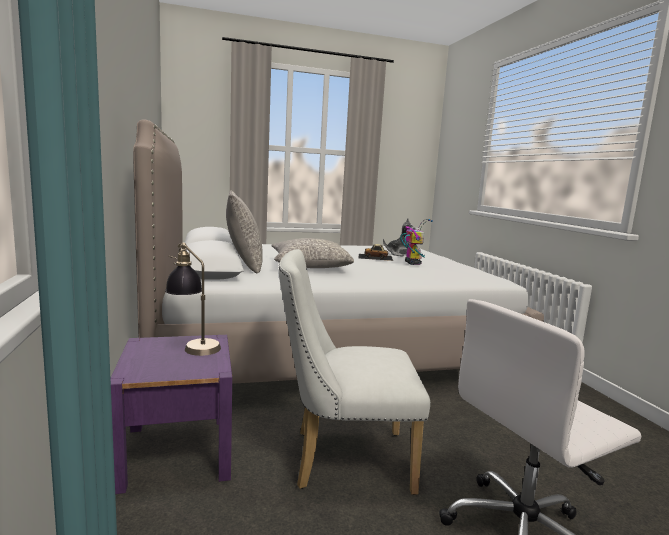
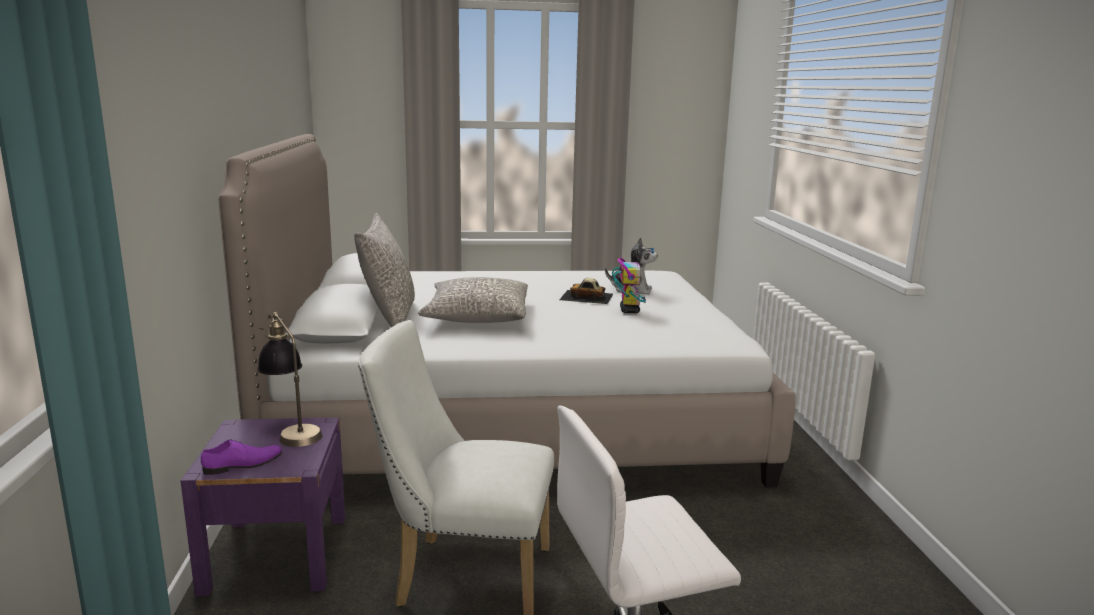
camera: 10 degrees right, 5 degrees up
(162, 369) = (243, 464): none -> purple shoe

